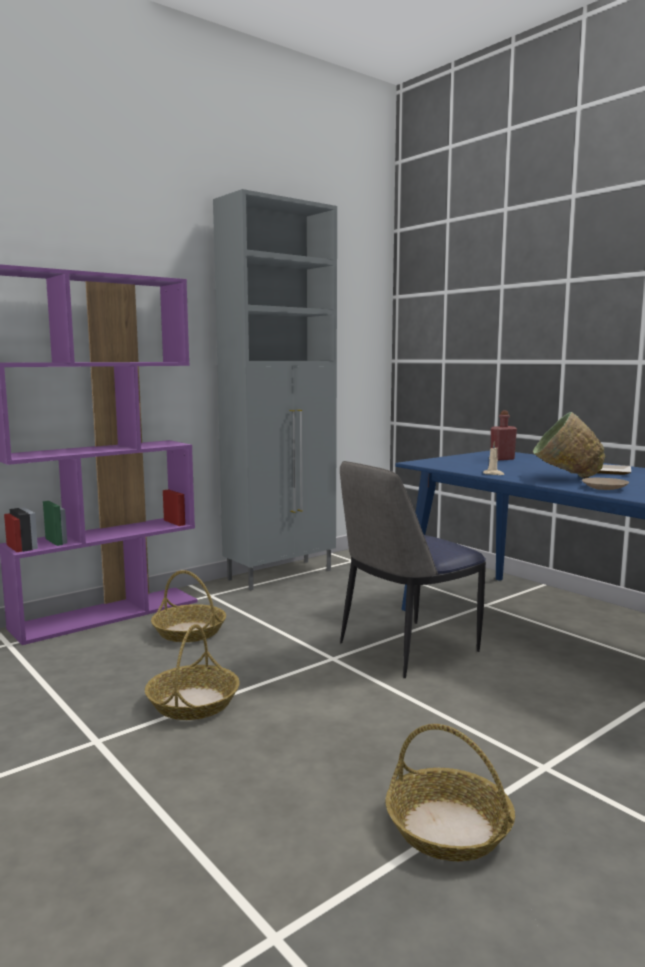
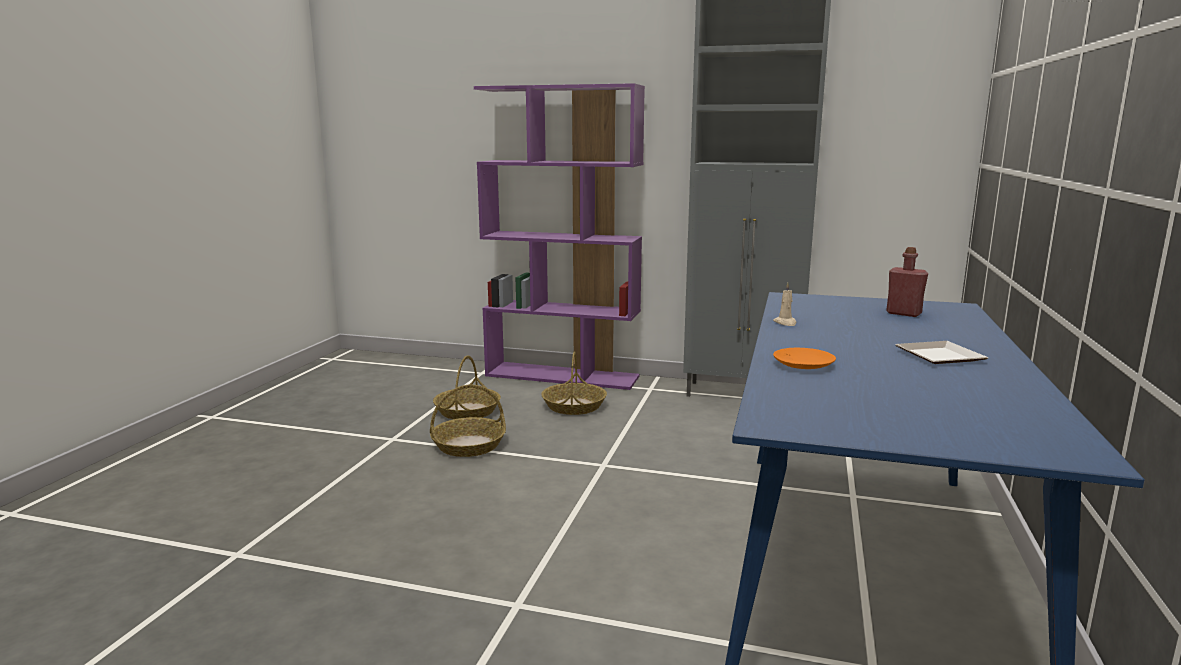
camera: 55 degrees right, 5 degrees up
(405, 649) = (669, 487): chair -> none
(449, 828) = (385, 581): basket -> basket (467, 411)
(564, 478) = (828, 346): green bowl -> none
(604, 488) = (802, 365): beige plate -> orange plate

